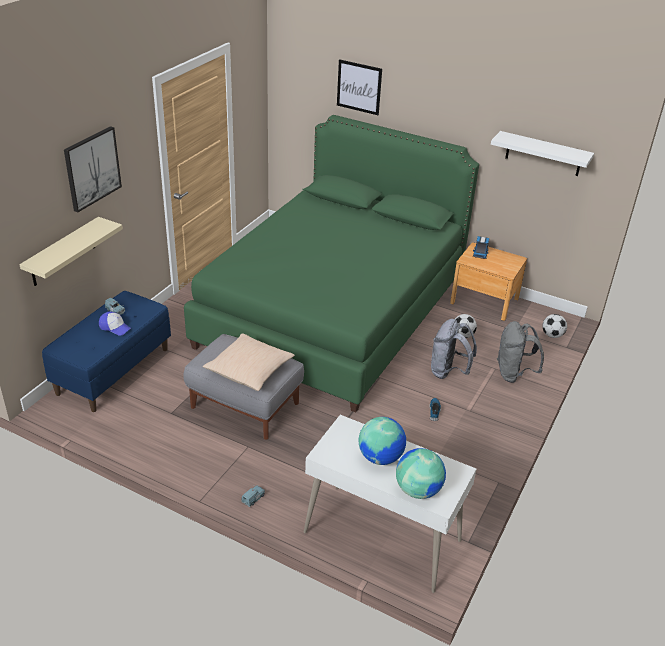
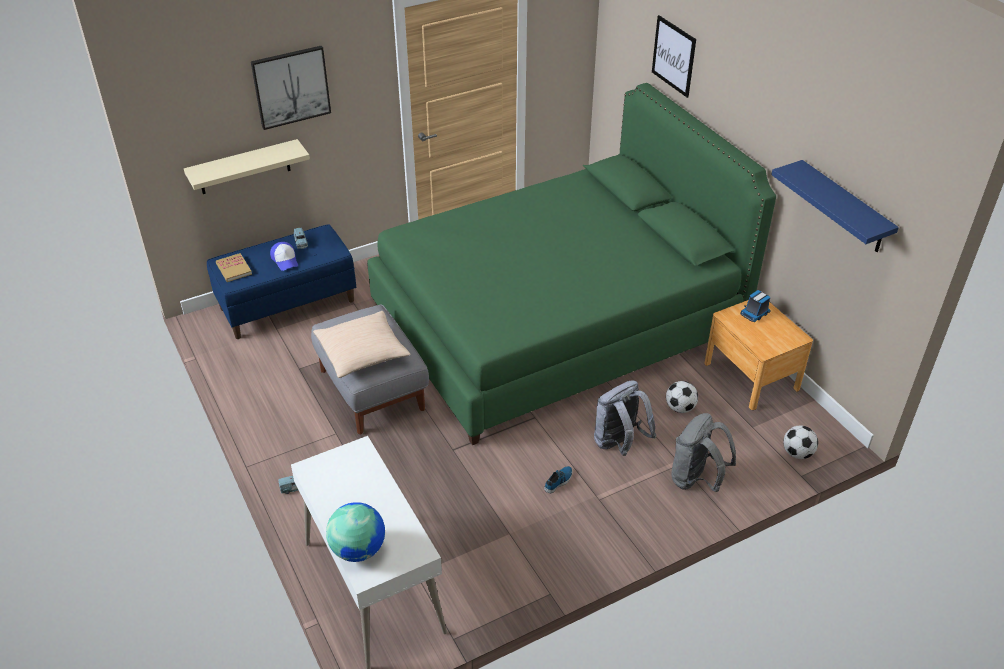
camera: 35 degrees right, 5 degrees up
(75, 348) = (234, 269): none -> book
(381, 457) = (359, 498): globe -> none
(543, 154) = (844, 208): white shelf -> blue shelf

